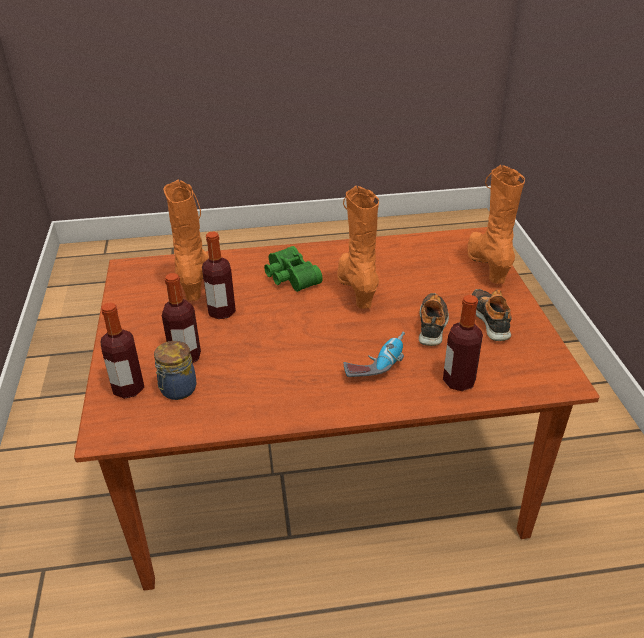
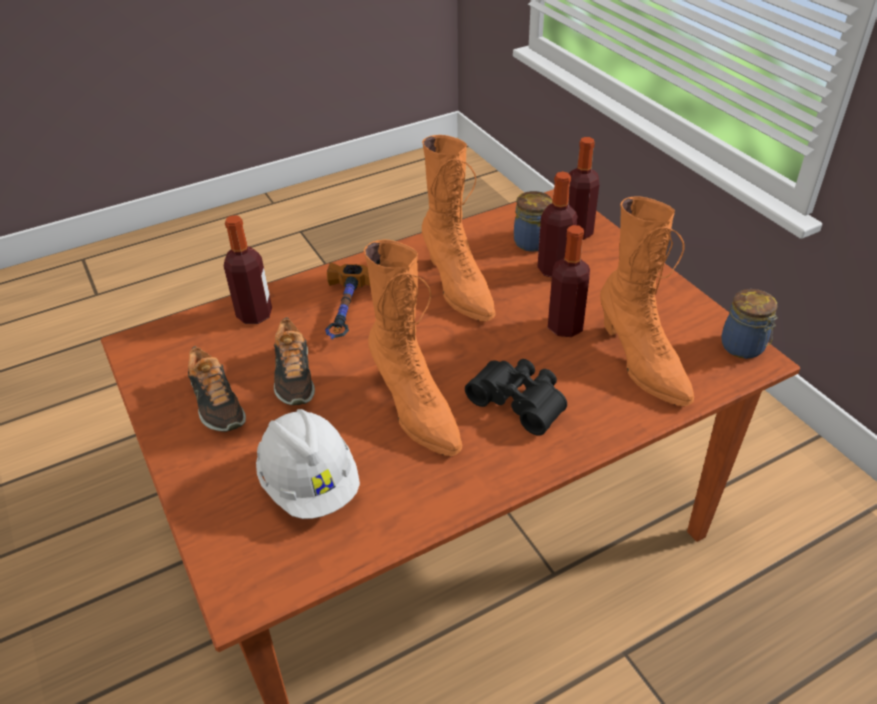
camera: 160 degrees right, 5 degrees up
(126, 274) = (743, 347): none -> jar
(289, 278) = (520, 401): green binoculars -> black binoculars
(377, 362) = (348, 313): power drill -> hammer
(432, 267) = (310, 484): none -> white hard hat
(487, 265) = (217, 517): orange boot -> orange boot (458, 287)

